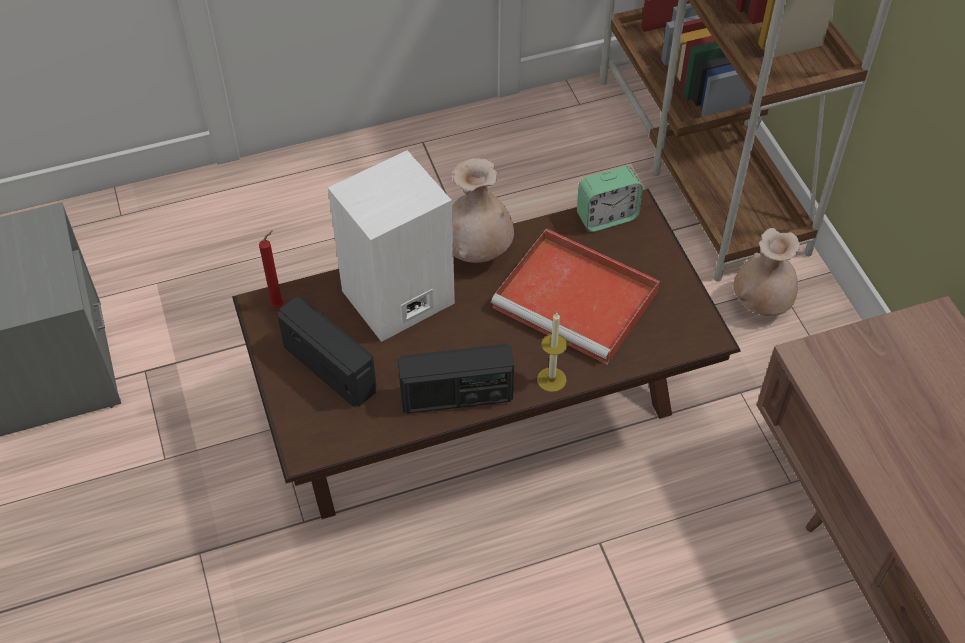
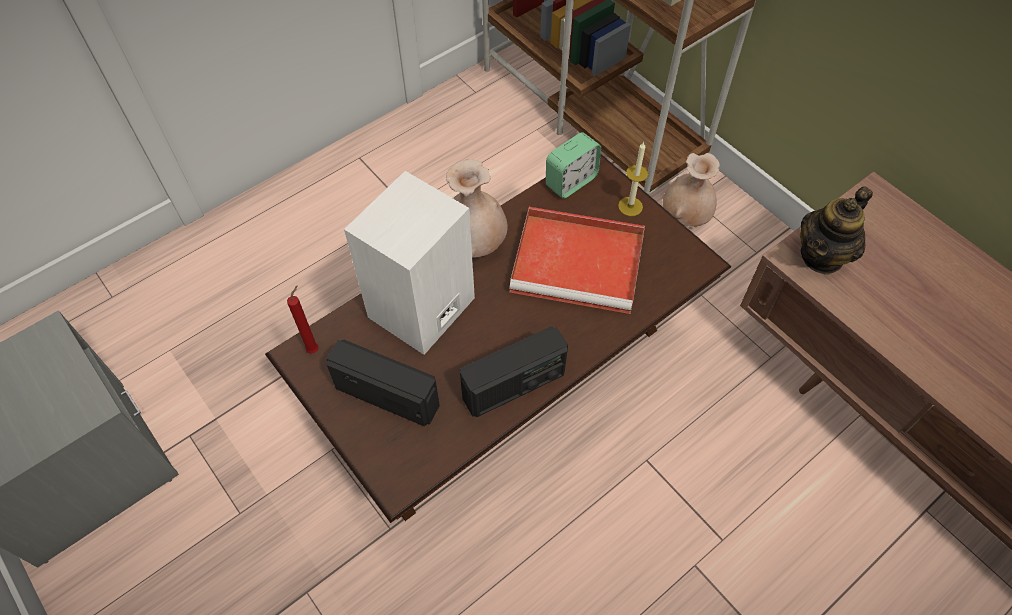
camera: 20 degrees left, 5 degrees up
(551, 379) = (589, 342): candle -> candle (630, 206)
(840, 365) = (822, 256): none -> teapot

